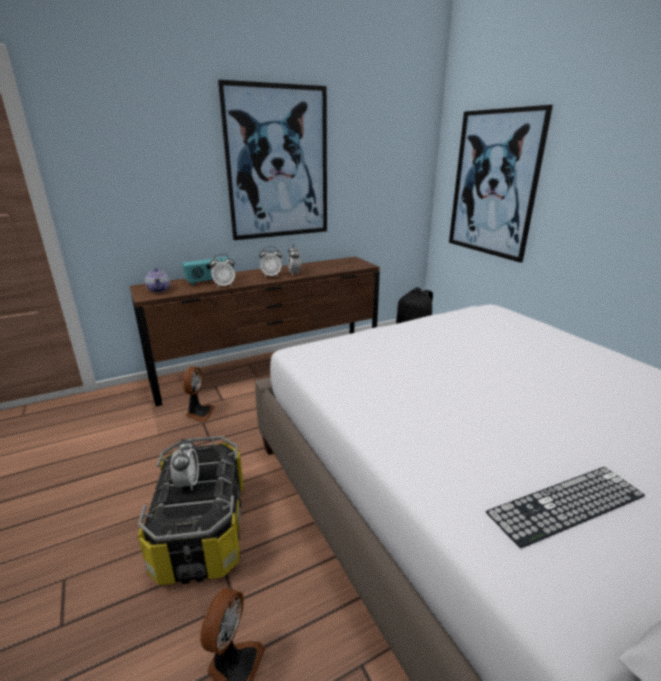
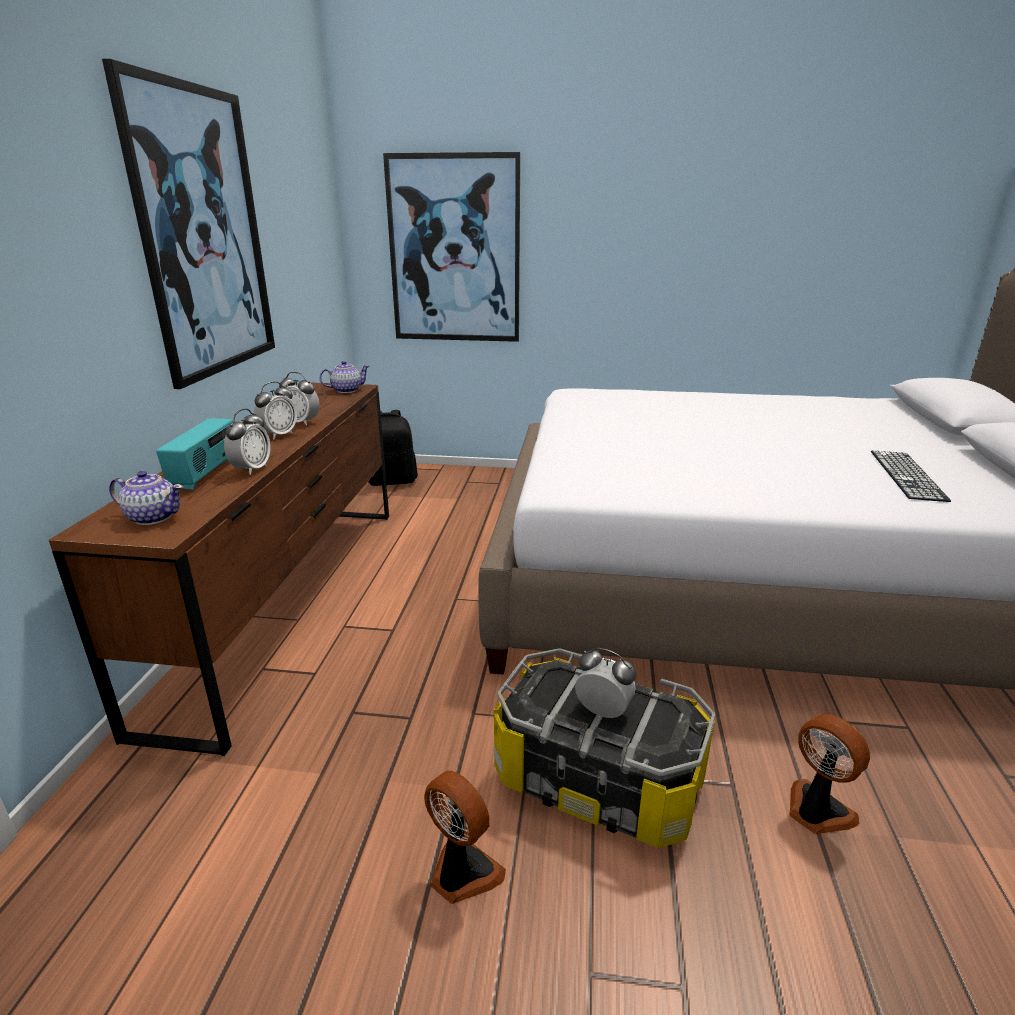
camera: 55 degrees left, 0 degrees up
(199, 413) = (319, 708): fan -> fan (462, 873)
(357, 265) = (346, 390): none -> teapot

